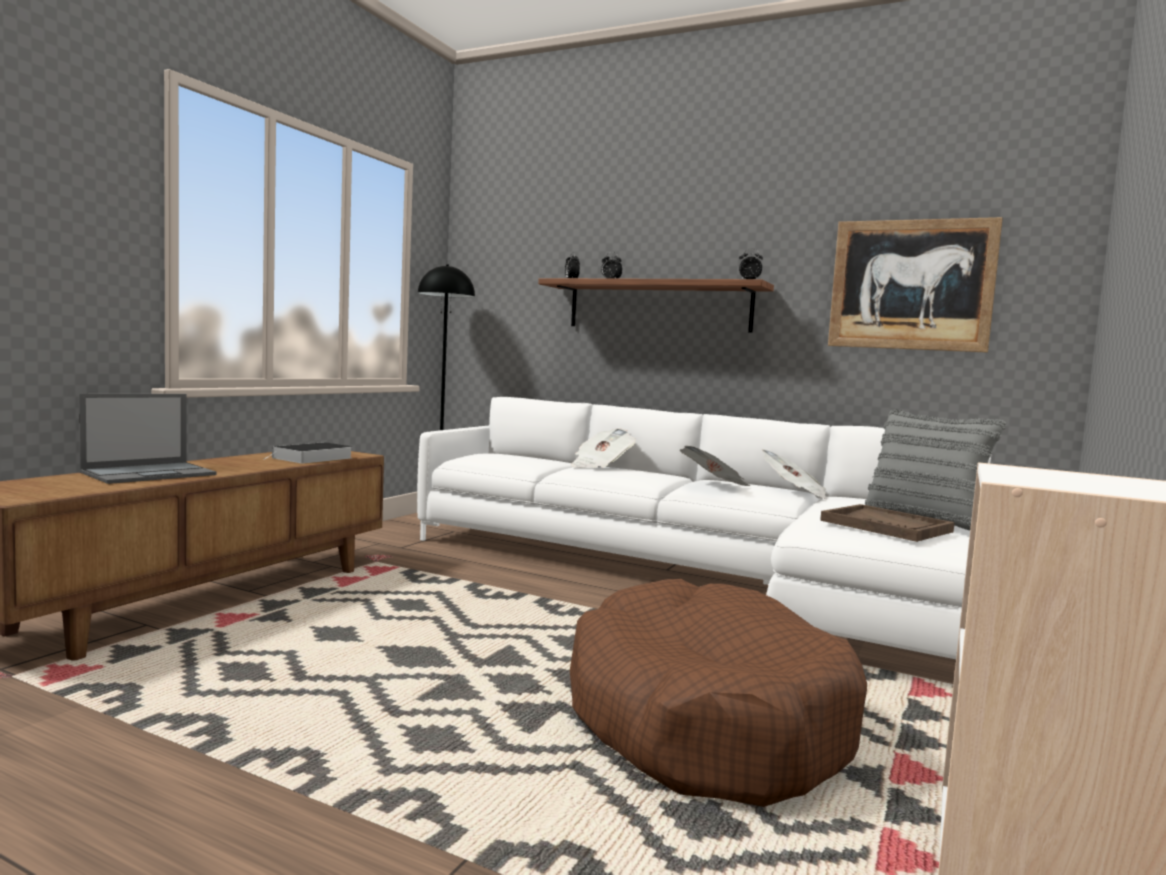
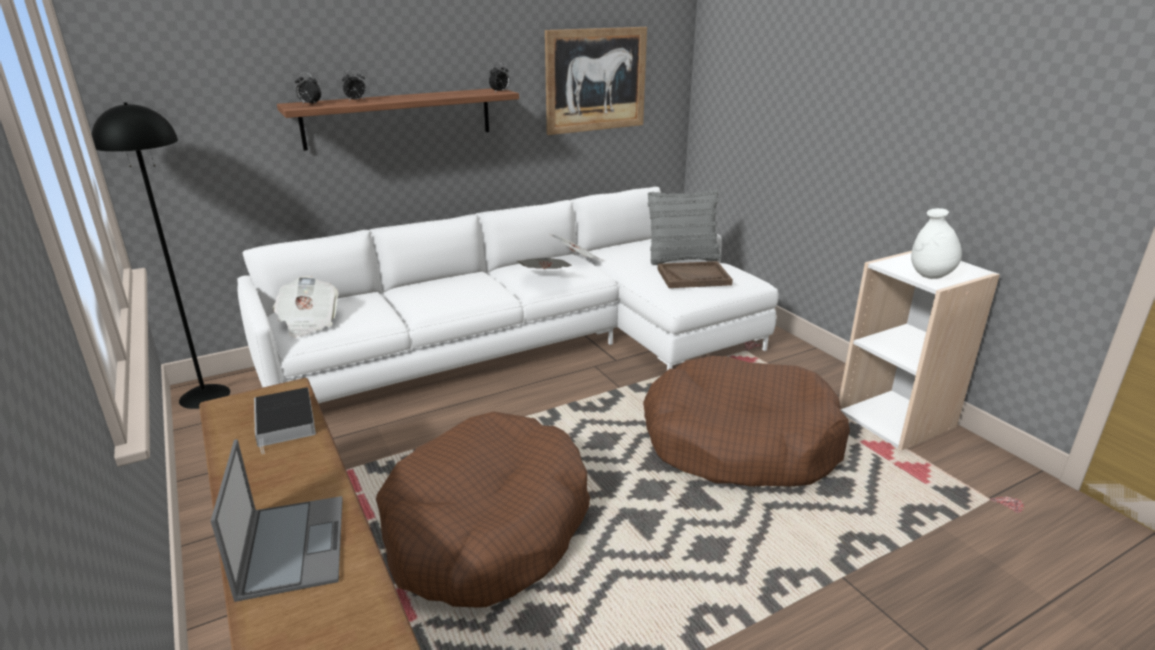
camera: 55 degrees left, 20 degrees up
(365, 625) = (487, 528): none -> brown dog bed
(600, 466) = (425, 289): newspaper -> newspaper (308, 322)
(1041, 480) = (930, 276): none -> white vase

